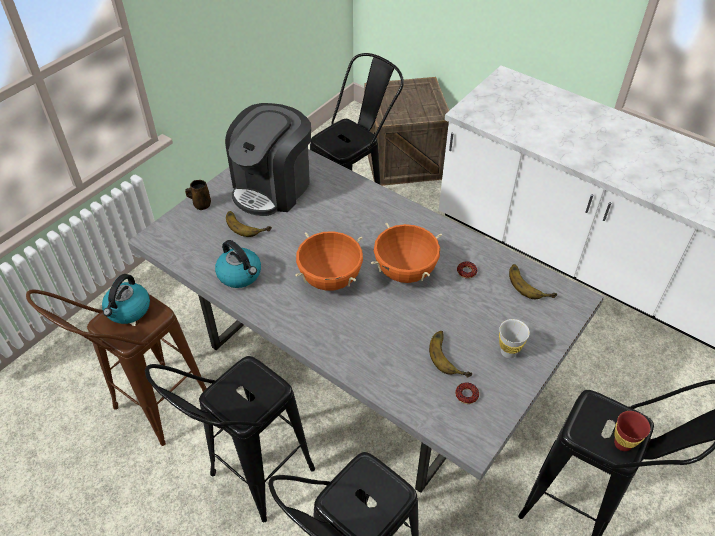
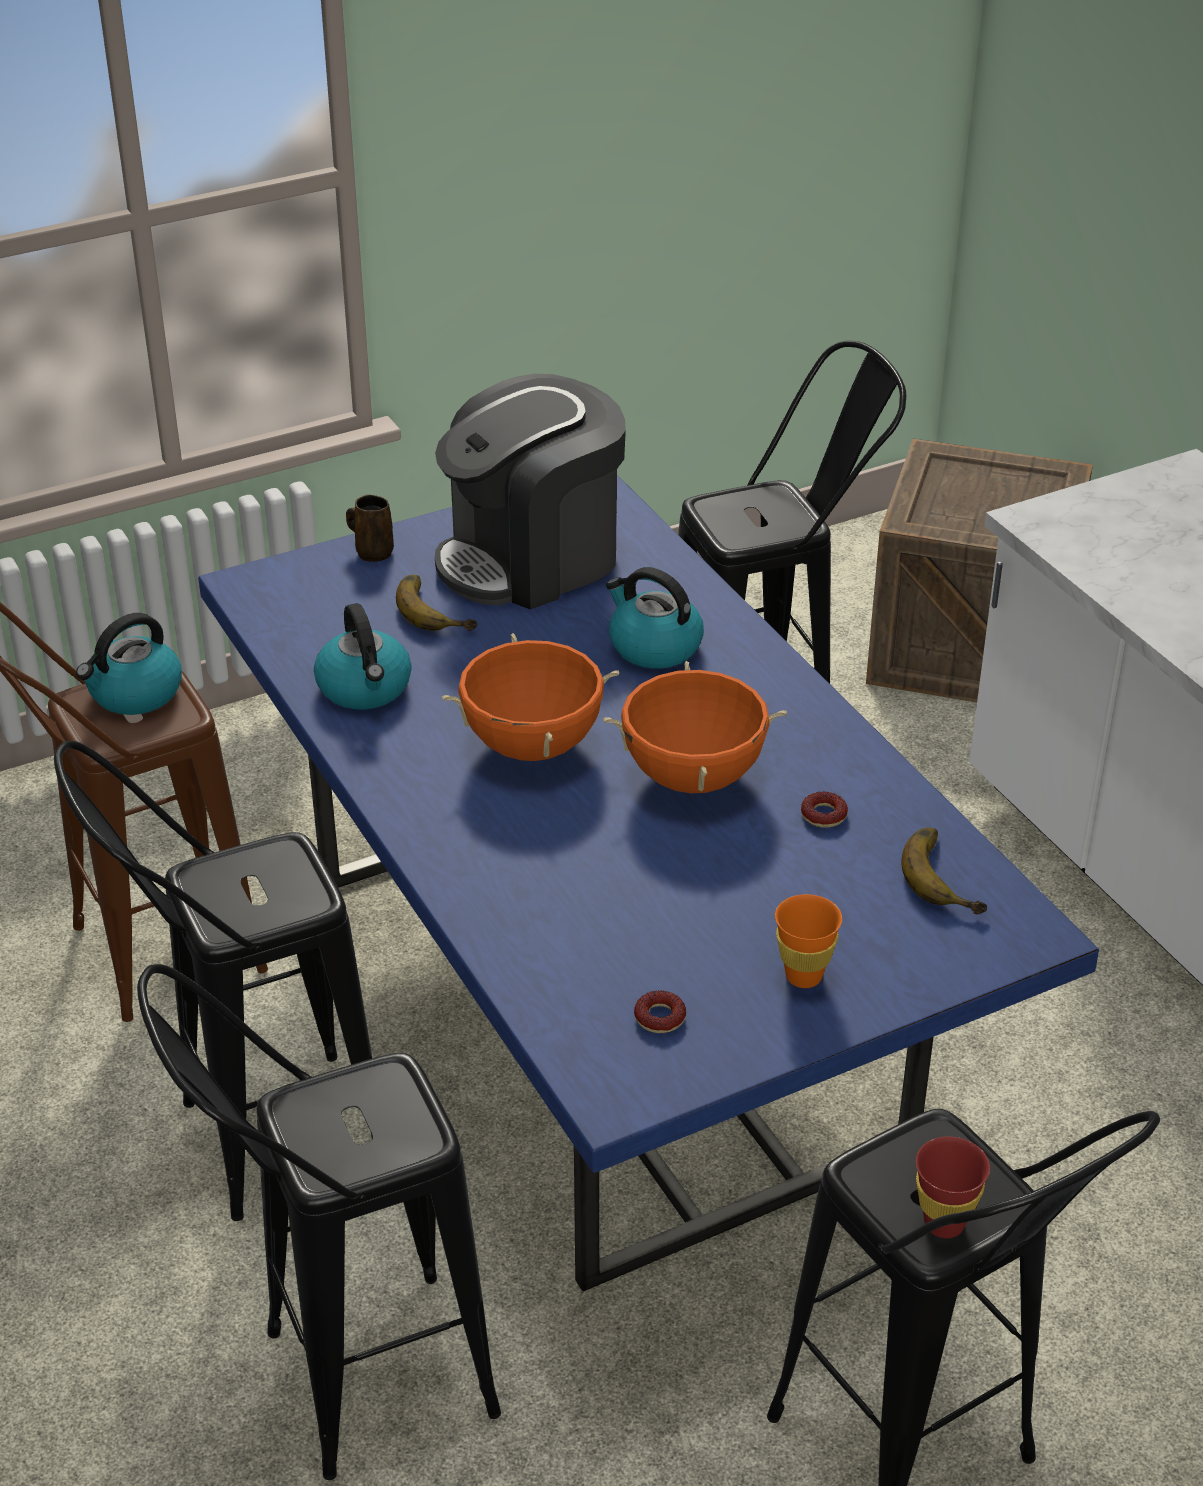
camera: 25 degrees right, 10 degrees down
(349, 214) = (653, 646): none -> kettle
(358, 364) = (603, 1013): grey dining table -> blue dining table
(451, 355) = (678, 944): banana -> none
(508, 352) = (803, 976): white cup -> orange cup

